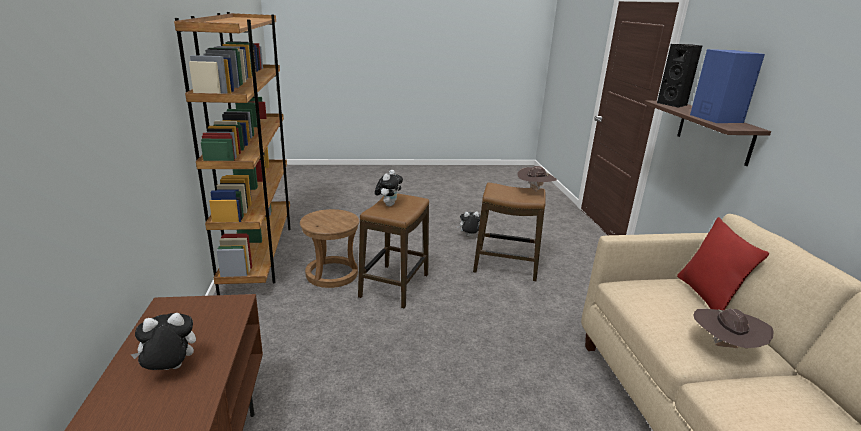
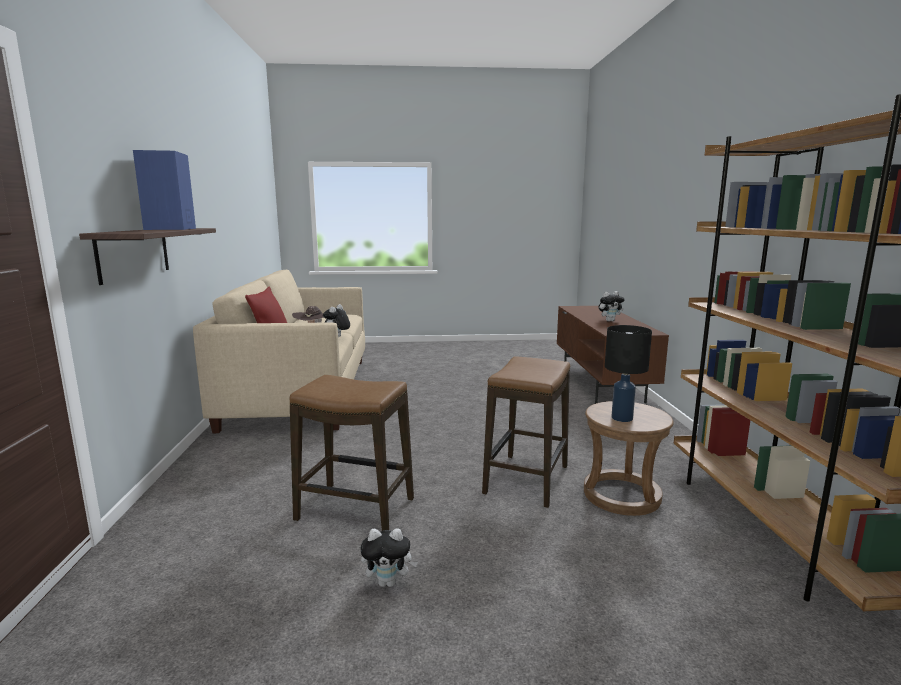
camera: 175 degrees left, 10 degrees down
(336, 217) = (622, 418): none -> black table lamp
(388, 204) = (541, 372): plush toy -> plush toy (337, 337)
(534, 191) = (317, 386): brown hat -> none
(673, 104) = (131, 231): black speaker -> none

